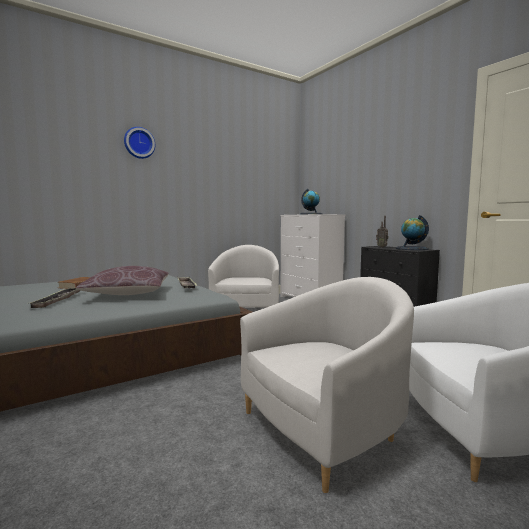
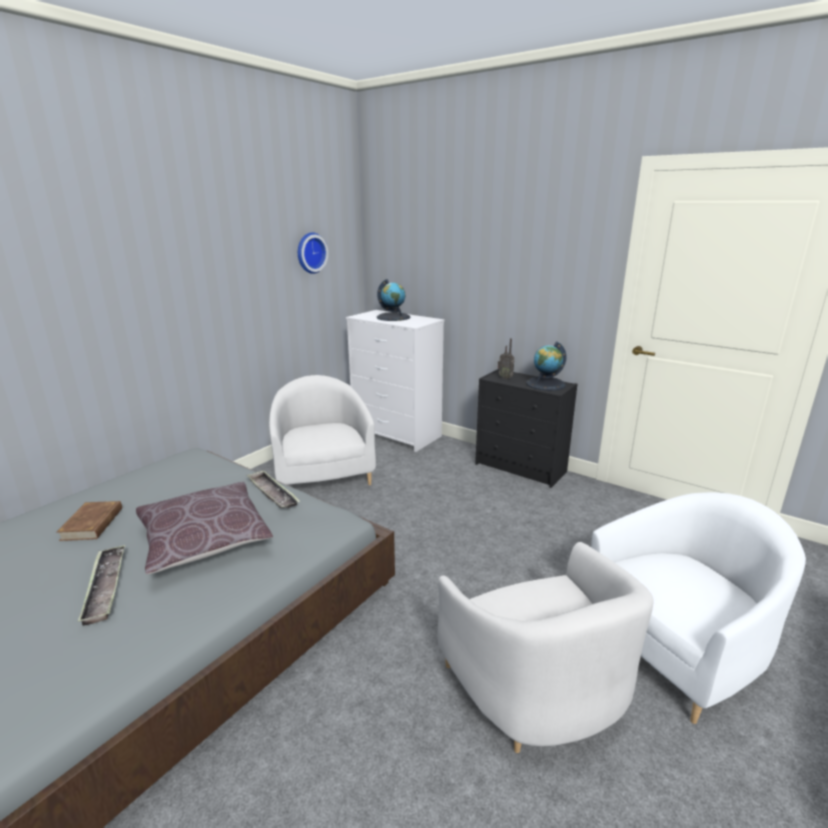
camera: 20 degrees left, 15 degrees up
(139, 143) = (116, 238): wall clock -> wall clock (310, 253)
(325, 428) = (537, 691): white armchair -> white armchair turned 120 degrees clockwise

